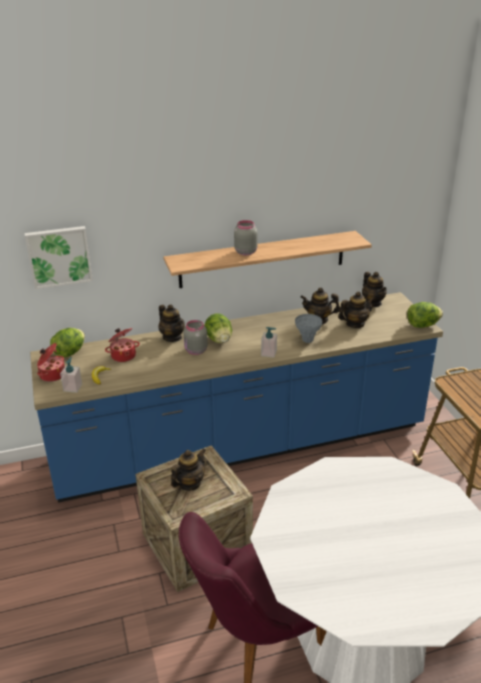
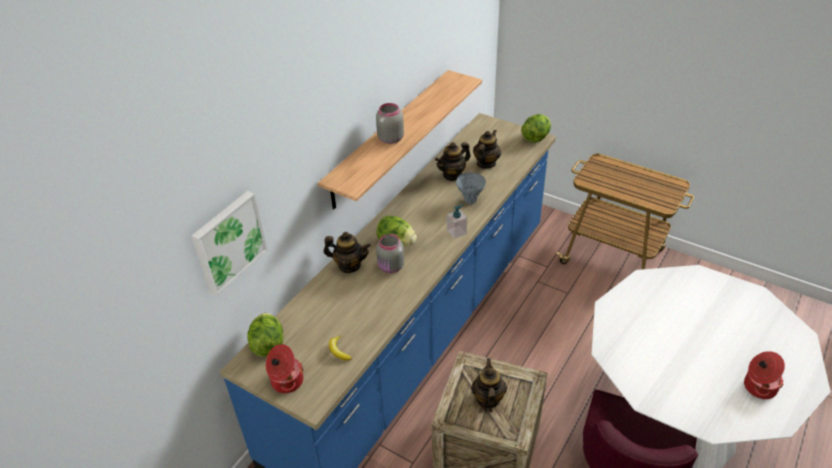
camera: 40 degrees left, 10 degrees up
(73, 387) = (329, 380): soap dispenser -> none
(123, 355) = (329, 314): cooking pot -> cooking pot (758, 386)
(373, 303) = (472, 134): teapot -> none

